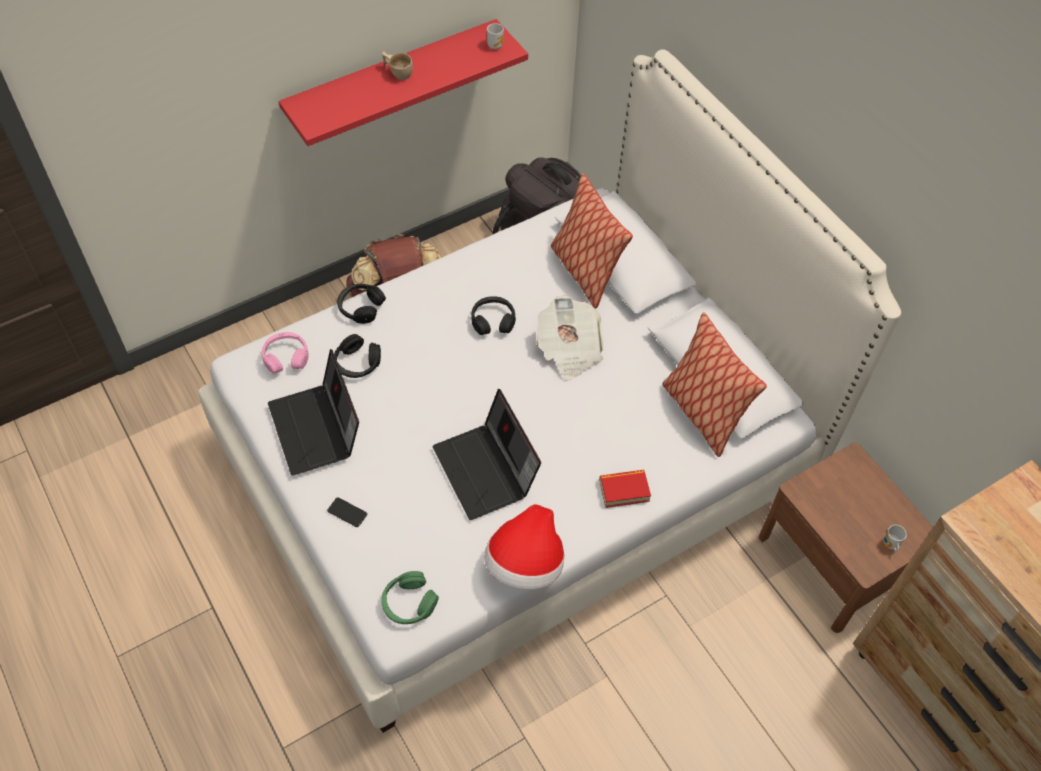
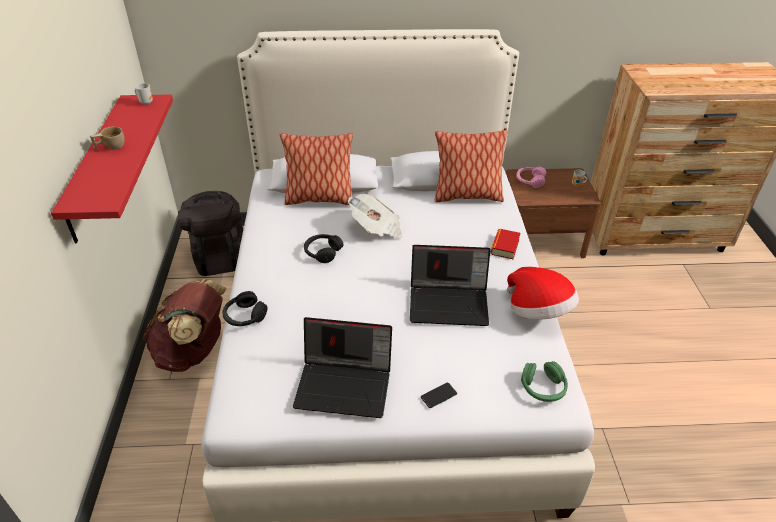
camera: 60 degrees left, 15 degrees down
(286, 357) = (253, 380): pink headphones -> pink headphones (530, 181)
(357, 363) = (299, 336): black headphones -> none

